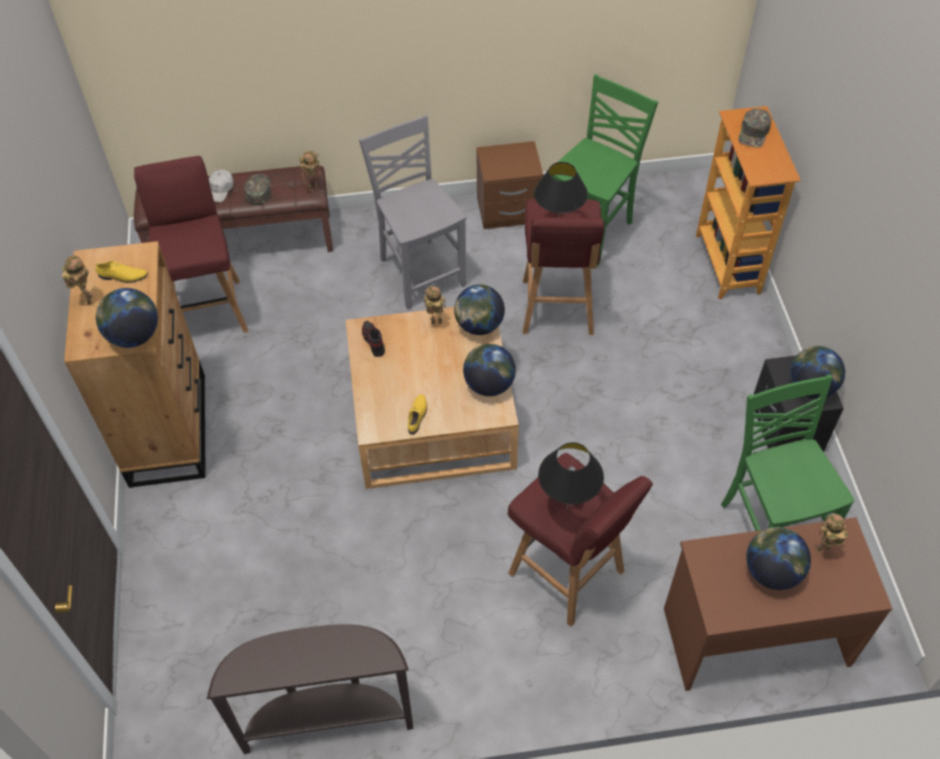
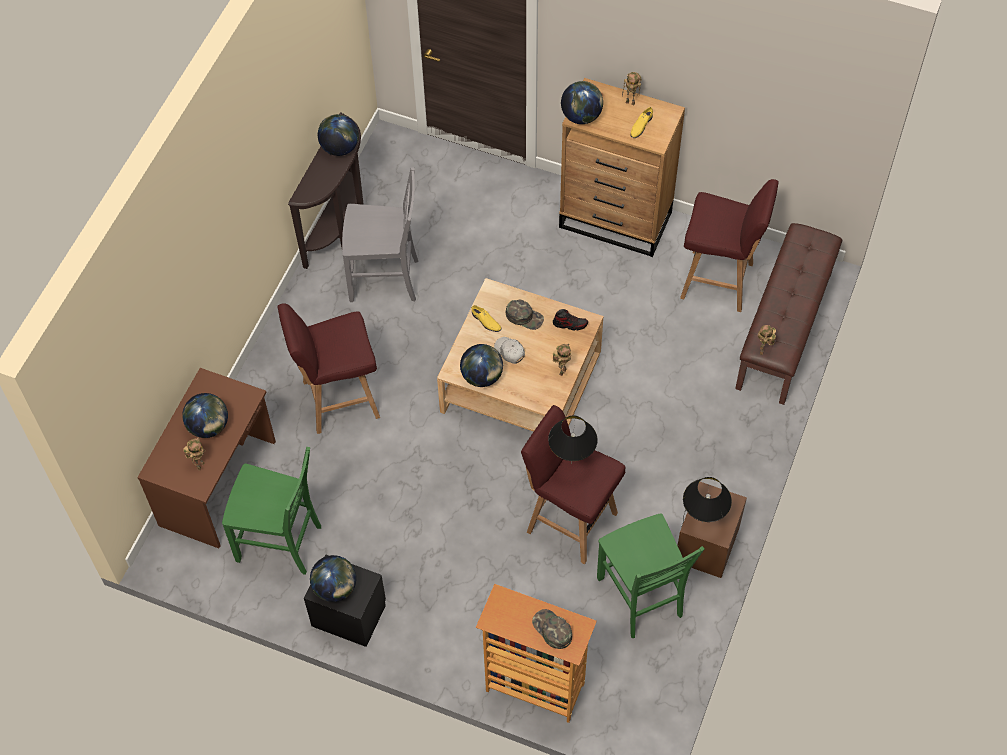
camera: 120 degrees right, 5 degrees up
(220, 189) = (798, 286): white cap -> white cap (509, 351)
(258, 190) = (782, 312): green cap -> green cap (524, 317)
(420, 271) = (673, 441): grey chair -> grey chair (386, 280)
(479, 326) = (541, 397): globe -> globe (340, 148)
(566, 509) = (331, 337): black table lamp -> black table lamp (702, 522)

